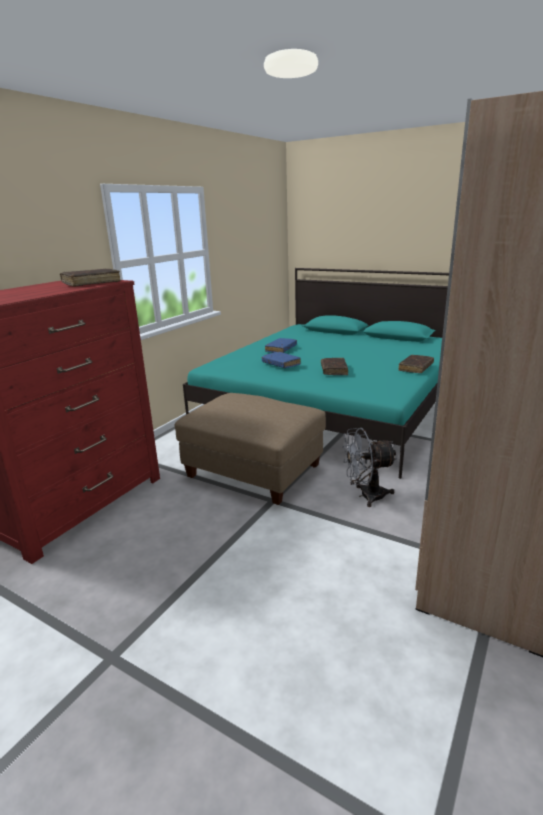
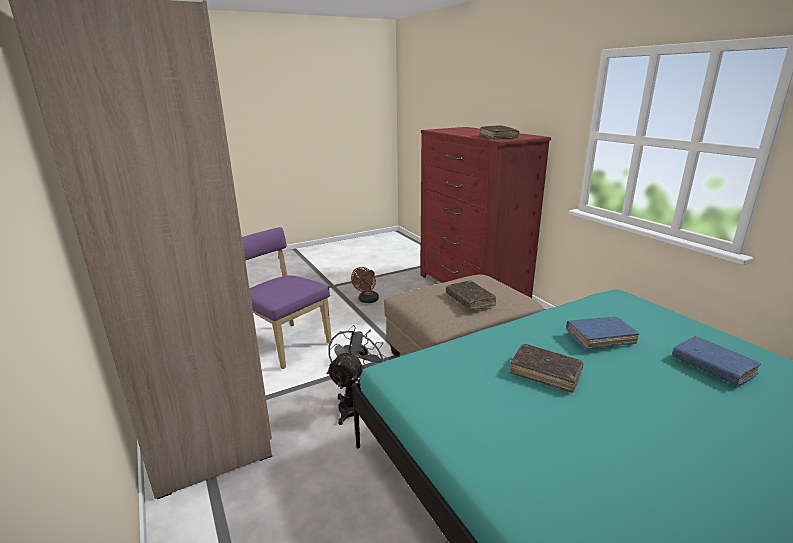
camera: 120 degrees right, 0 degrees up
(159, 579) = (367, 300): none -> brown fan
(333, 593) = (286, 343): none -> purple chair
(415, 368) = (498, 471): brown book -> brown book (470, 300)

